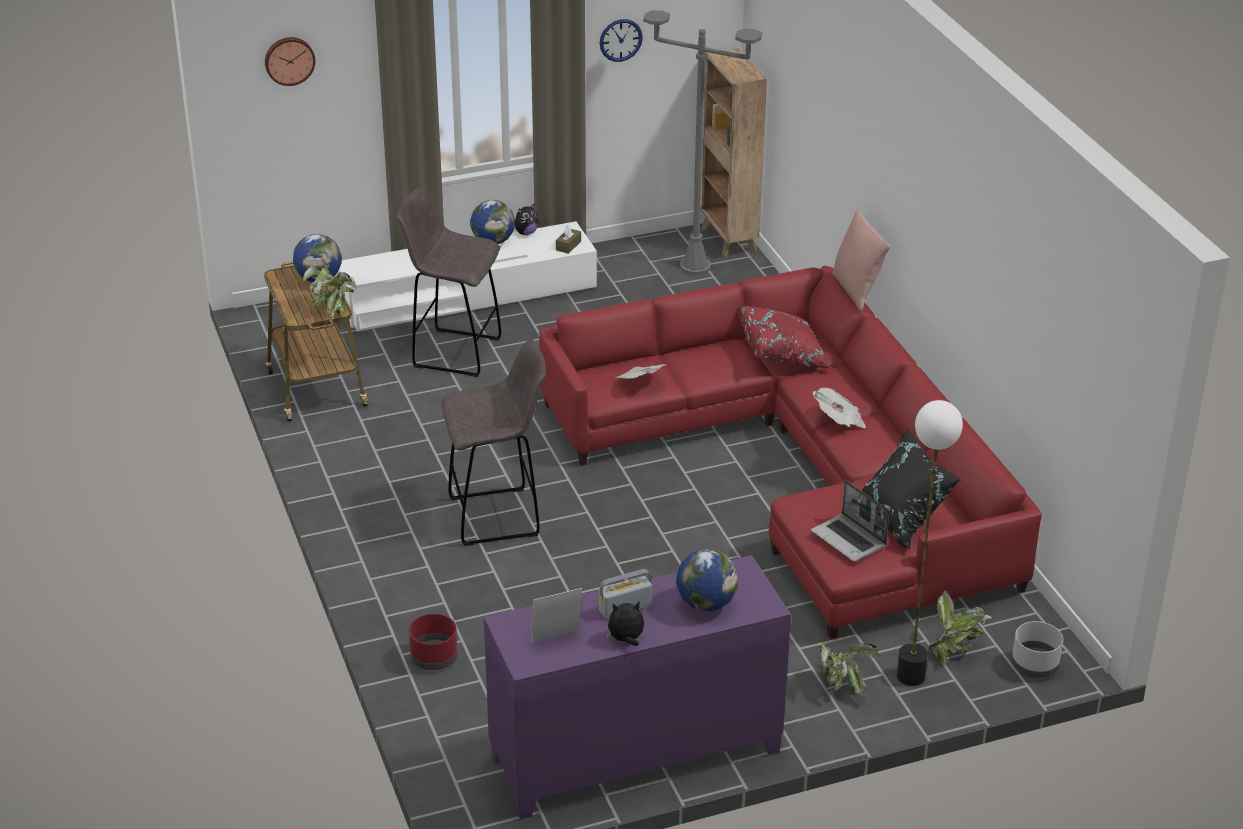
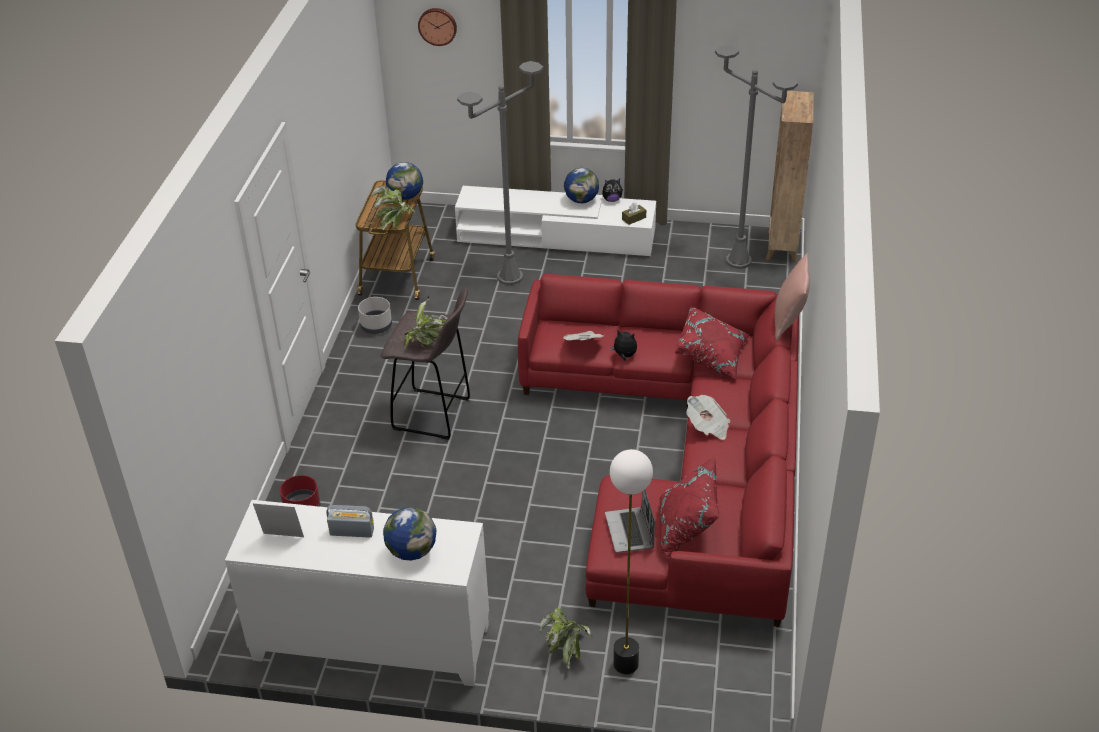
camera: 30 degrees right, 5 degrees up
(454, 352) = (509, 277): grey stool -> grey floor lamp
(620, 40) = (710, 64): wall clock -> none
(626, 640) = (328, 558): plush toy -> plush toy (624, 356)
(636, 755) = (371, 643): purple cabinet -> white cabinet
(902, 519) = (686, 530): black pillow -> red pillow
(956, 648) = (681, 654): potted plant -> potted plant (428, 343)
(1035, 666) = (733, 697): grey planter -> grey planter (376, 326)

